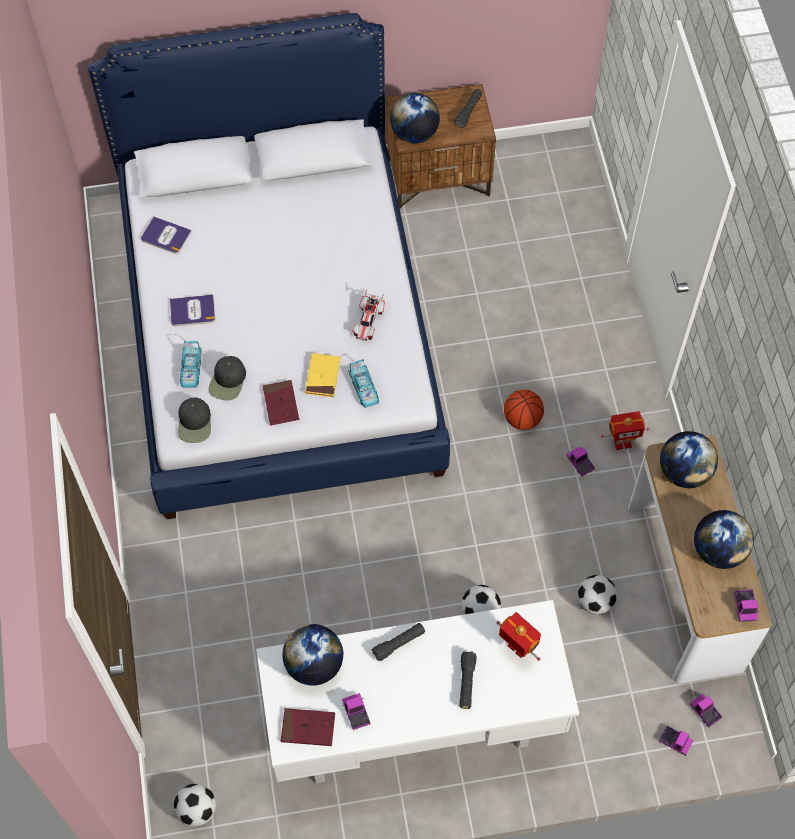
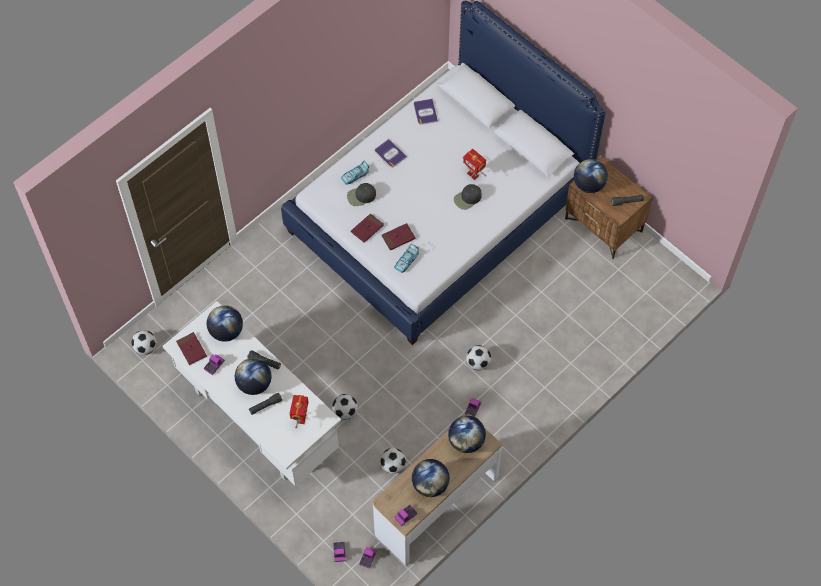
camera: 55 degrees right, 0 degrees up
(195, 423) = (326, 197): black cap -> black cap (467, 198)
(322, 376) = (398, 237): yellow book -> red book
(368, 322) = (448, 238): toy car -> none
(423, 677) = (254, 384): none -> globe
(522, 419) = (478, 363): basketball -> football
(622, 443) = (502, 423): toy robot -> toy robot (473, 174)

